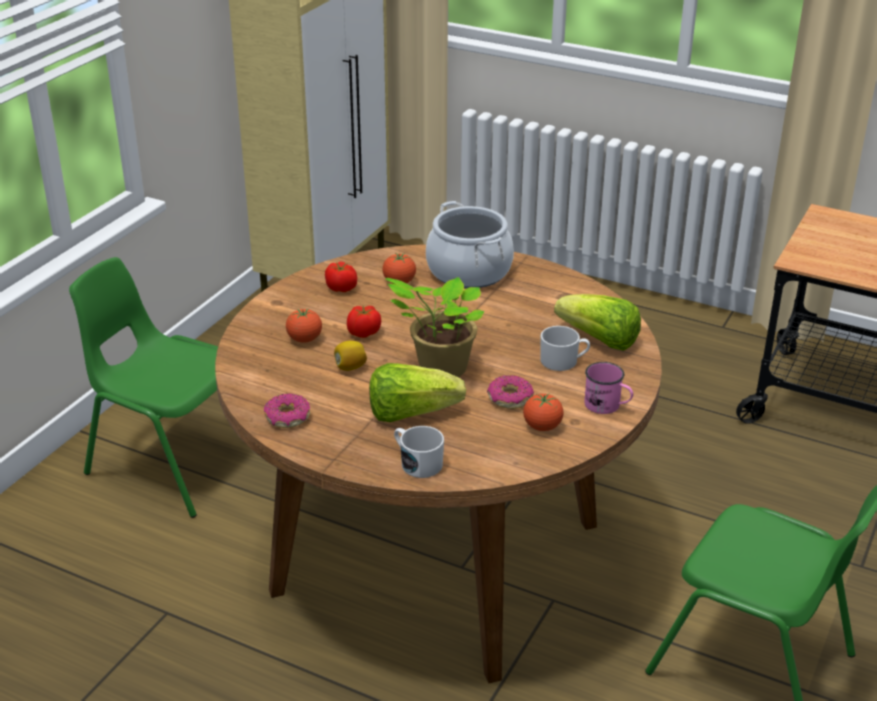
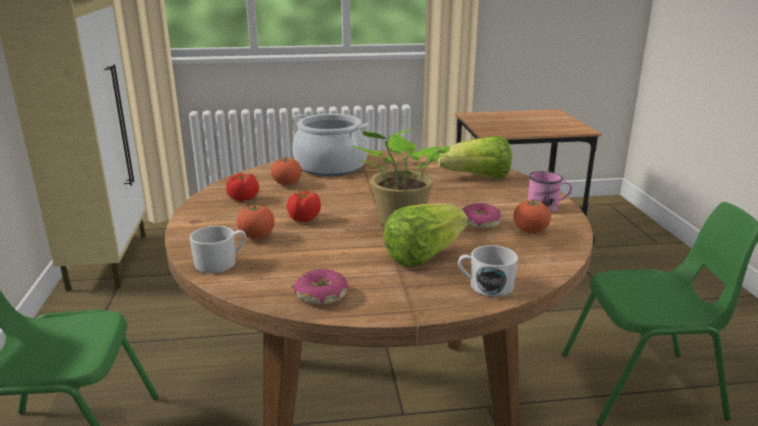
camera: 35 degrees left, 10 degrees down
(350, 367) = (326, 242): lemon -> none
(563, 361) = (477, 193): white mug -> white mug (221, 263)

